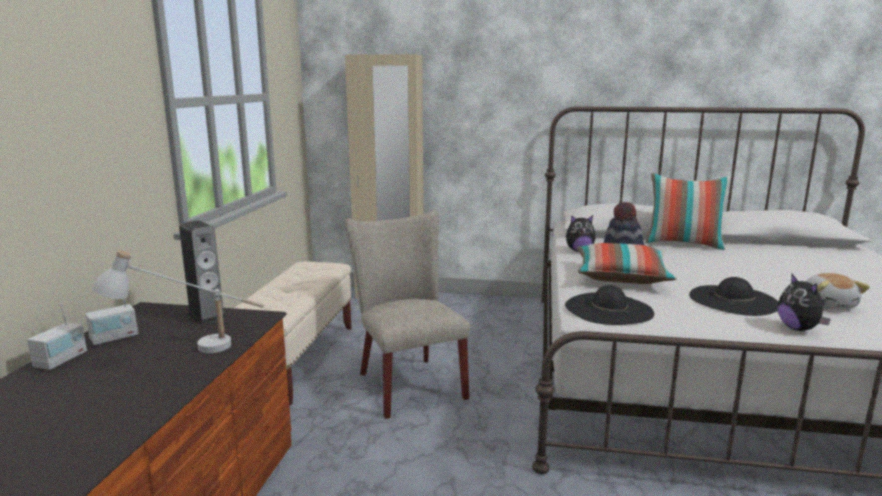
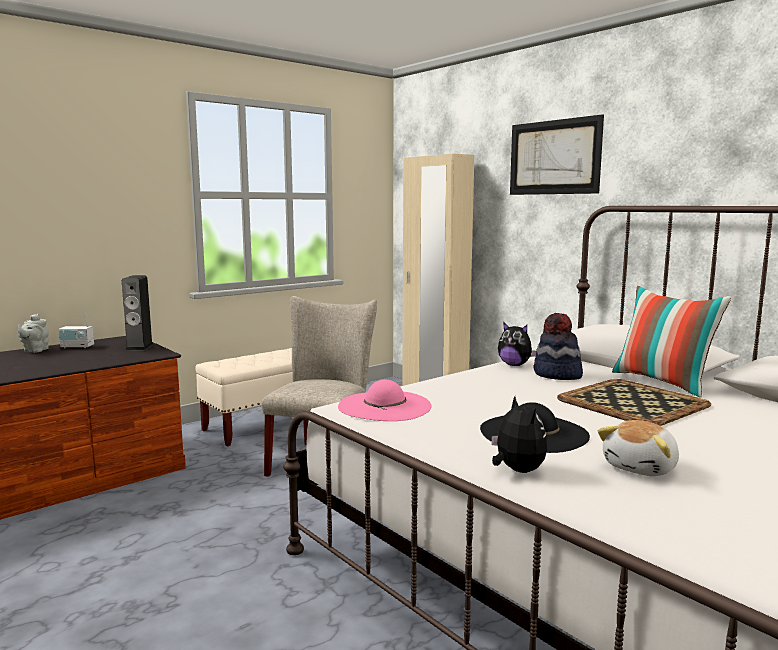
camera: 40 degrees right, 5 degrees down
(61, 360) = (35, 350): radio -> grey teapot
(189, 349) = (86, 359): white table lamp -> none
(511, 62) = (554, 157): none -> picture
(608, 309) = (384, 406): black hat -> pink hat
(621, 277) = (480, 391): pillow -> none
(711, 262) = (634, 403): none -> tray
(798, 329) = (517, 470): plush toy -> plush toy turned 135 degrees clockwise

